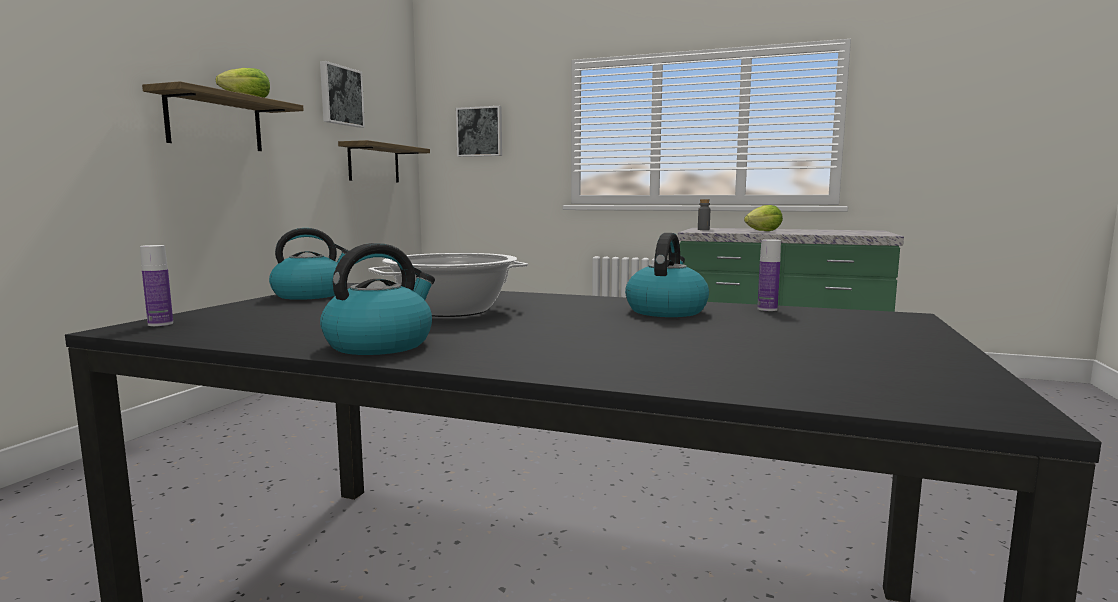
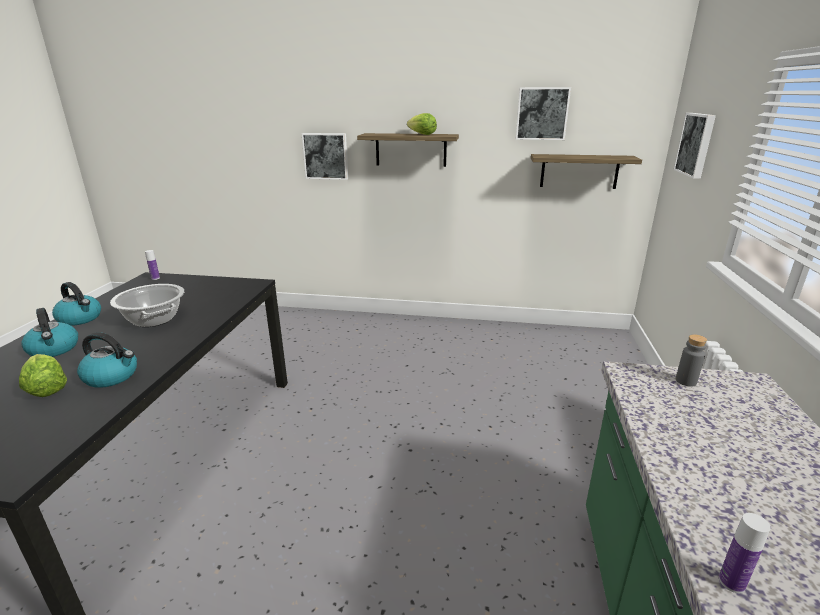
camera: 80 degrees right, 15 degrees up
(67, 117) = (326, 156): none -> picture
(311, 295) = (223, 283): kettle -> kettle (54, 349)
(763, 231) = (701, 440): lettuce -> lettuce (47, 389)
(767, 309) = (91, 415): bottle -> bottle (731, 582)

